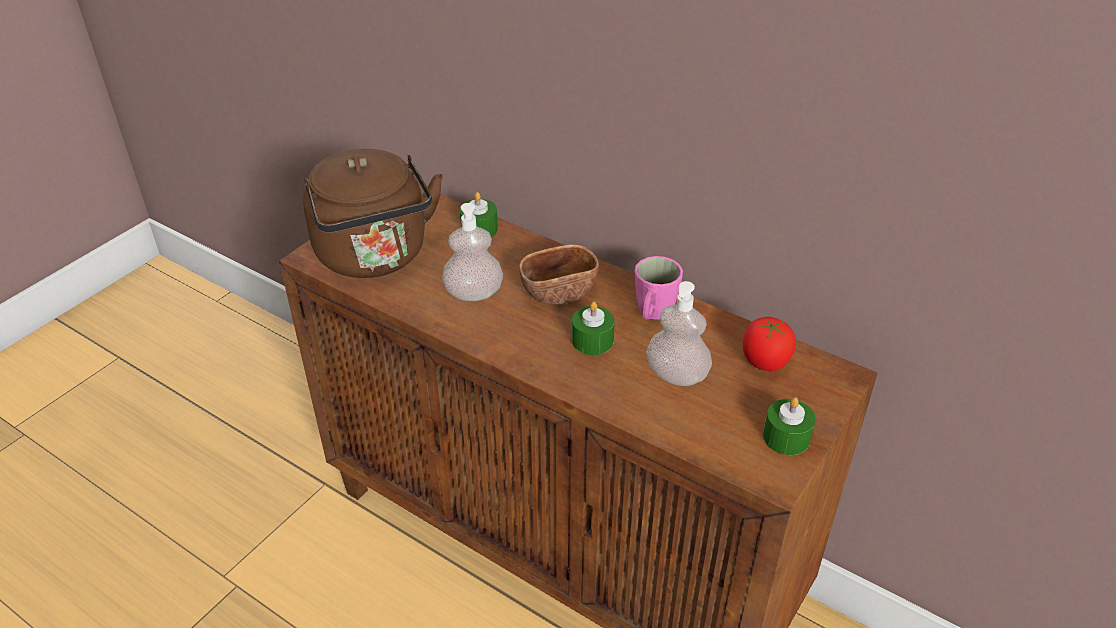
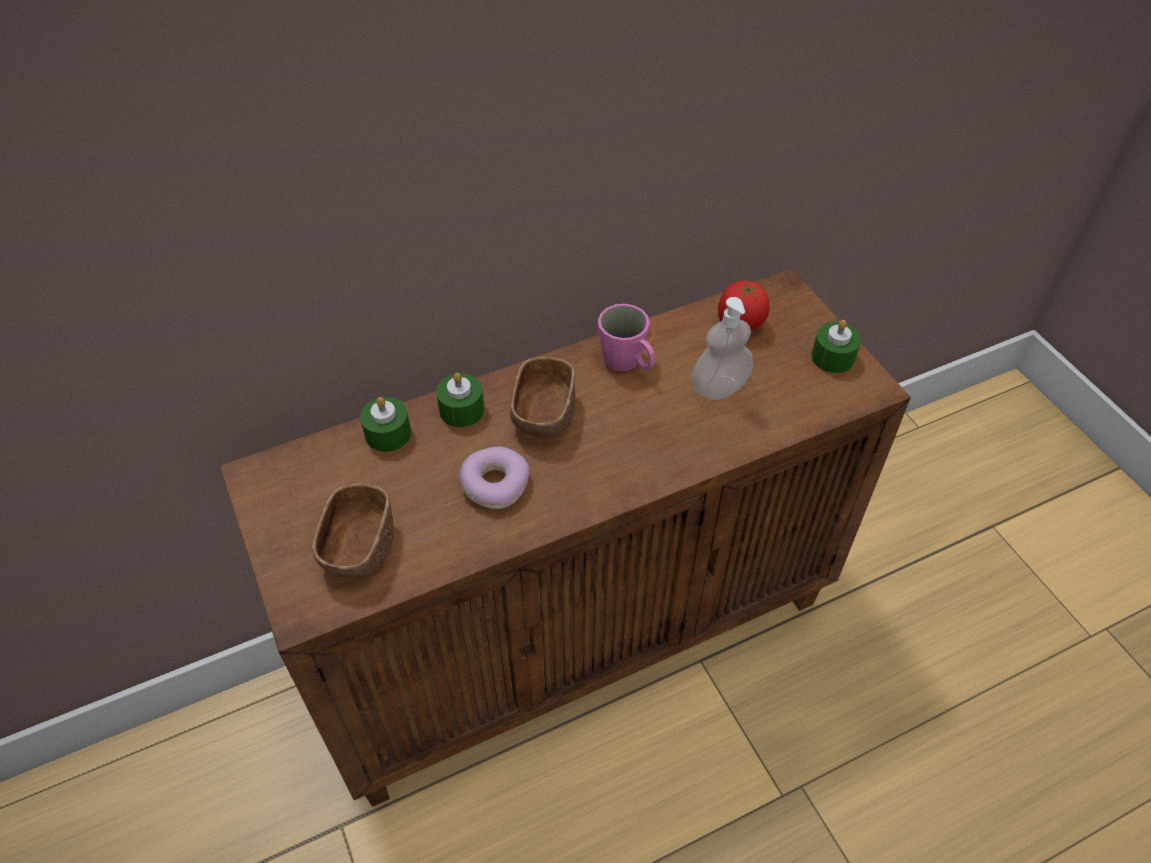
camera: 60 degrees left, 10 degrees up
(375, 257) = (359, 548): brown kettle -> brown bowl
(473, 293) = (494, 484): soap dispenser -> donut
(592, 340) = (634, 423): green candle -> green candle (461, 410)

